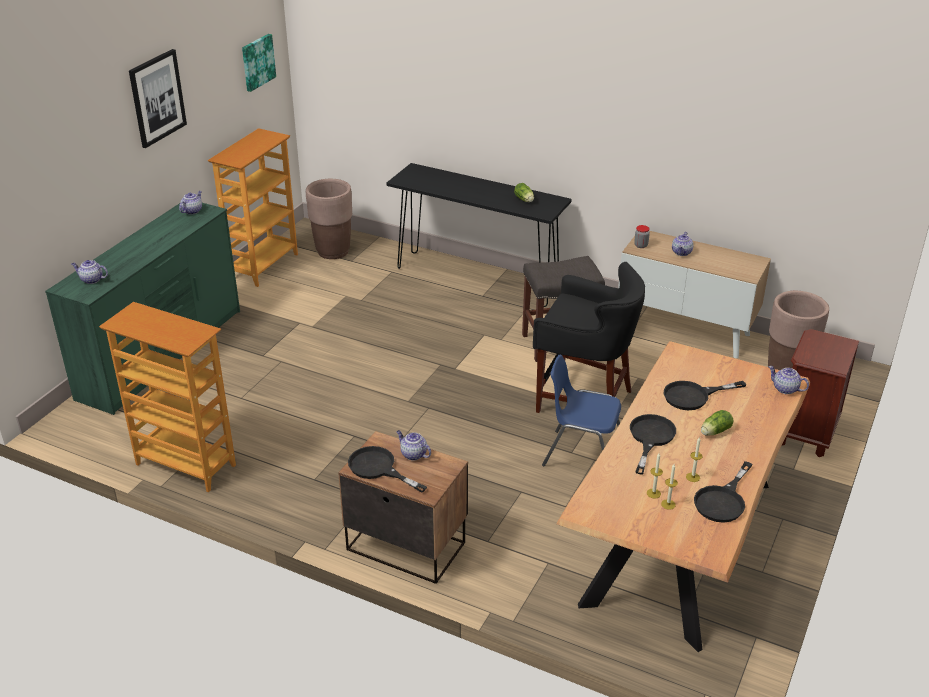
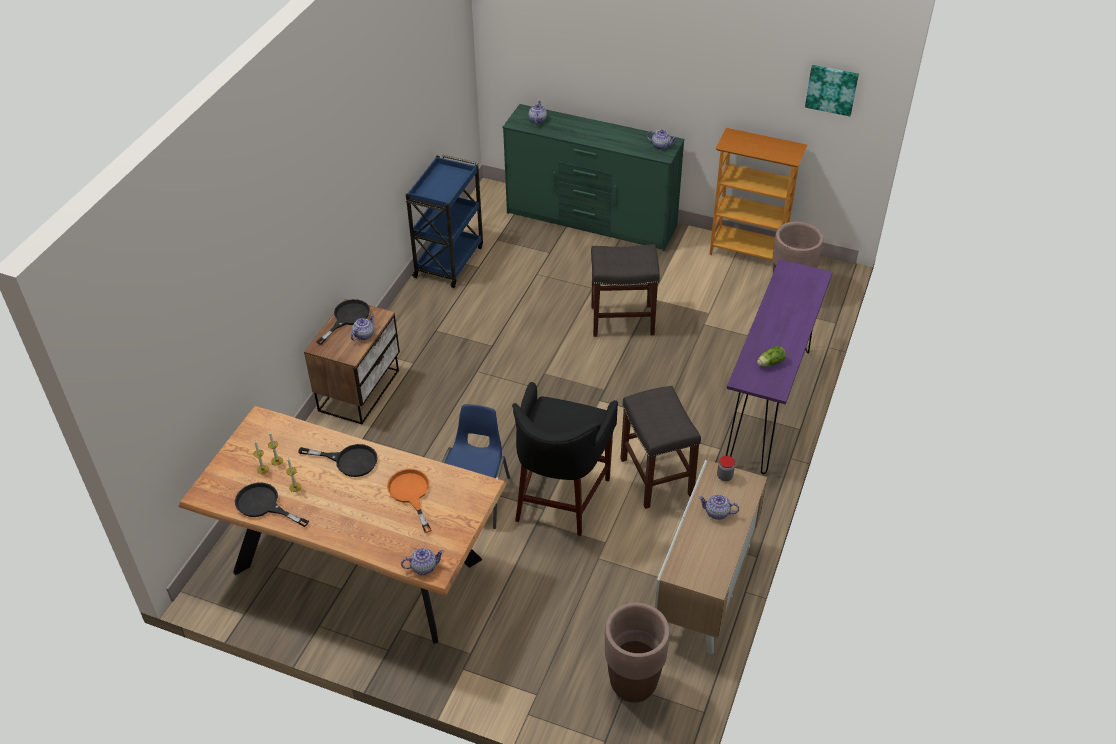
camera: 85 degrees right, 10 degrees up
(157, 98) = (684, 45): picture -> none
(185, 465) = (449, 260): bookcase -> blue cart
(339, 345) = (623, 320): none -> grey stool
(477, 279) = (768, 405): black console table -> purple console table
(693, 396) = (411, 494): black frying pan -> orange frying pan
(714, 432) = (356, 505): lettuce -> none
(785, 389) = (423, 567): teapot -> teapot turned 45 degrees clockwise
(806, 434) = (522, 689): brown nightstand -> none

